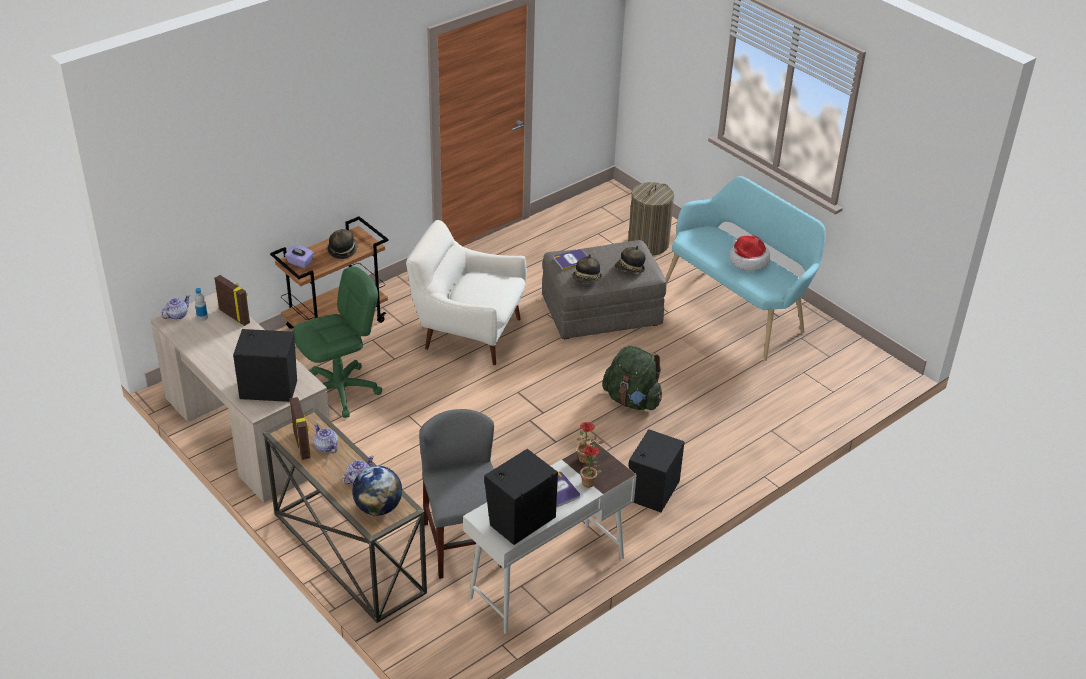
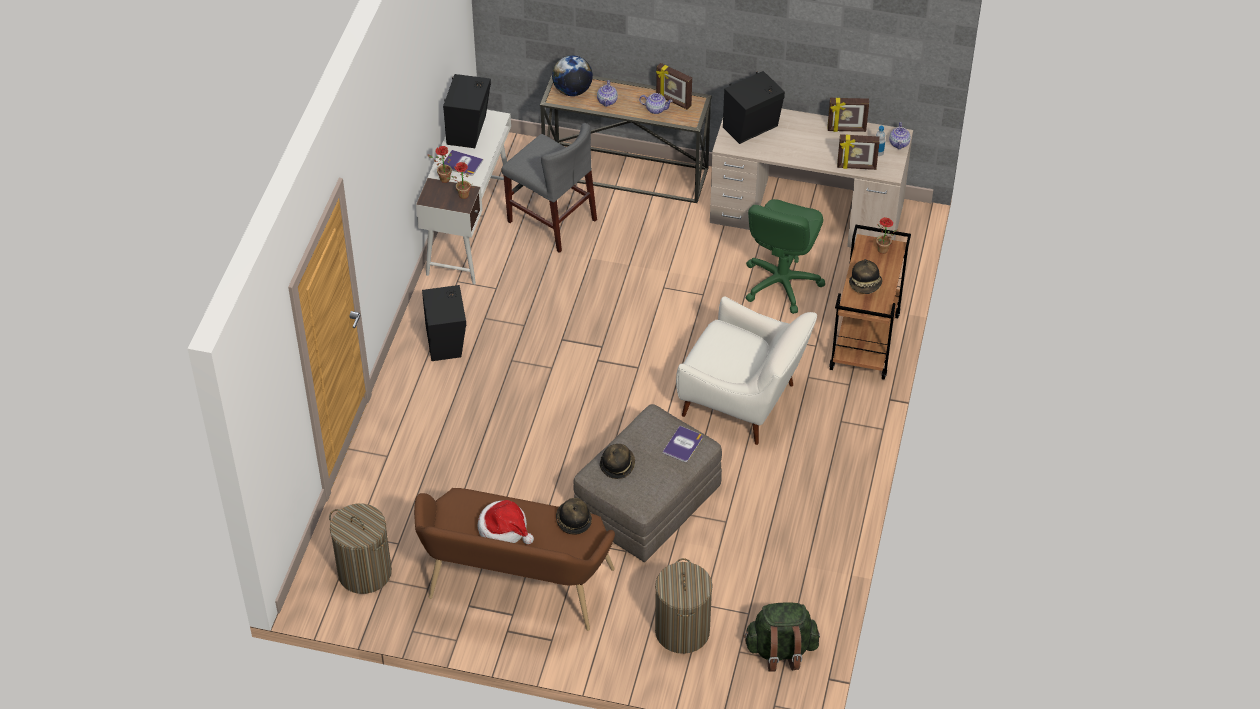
camera: 145 degrees right, 10 degrees up
(198, 346) = (846, 129): none -> picture frame
(299, 263) = (883, 251): purple tissue box -> potted plant
(468, 333) = (743, 402): white armchair -> white armchair turned 45 degrees clockwise
(587, 280) = (645, 428): hat -> hat (573, 521)
(632, 400) = (532, 416): green backpack -> green backpack (781, 650)
(738, 310) = (516, 589): turquoise bench -> brown bench
(841, 367) = (364, 572): none -> laundry basket

